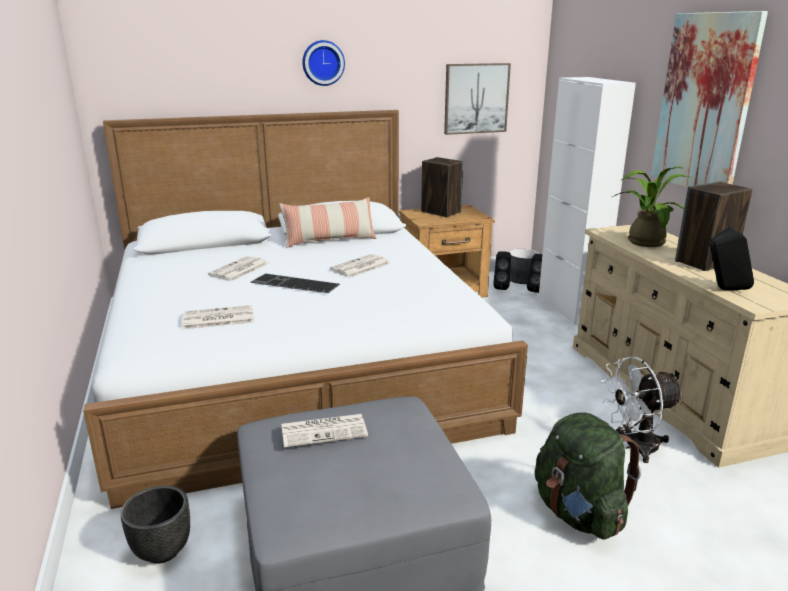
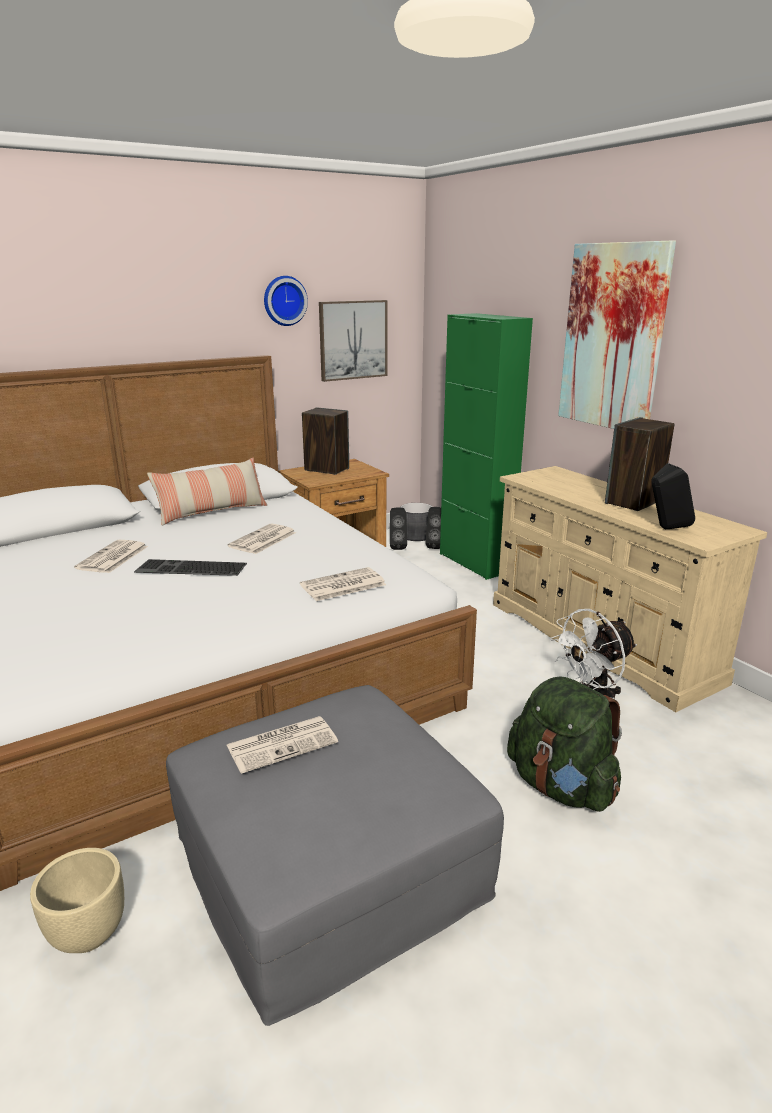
camera: 15 degrees left, 0 degrees up
(162, 551) = (87, 934): black planter -> beige planter
(217, 318) = (108, 623): newspaper -> newspaper (342, 585)
(323, 63) = (177, 302): wall clock -> wall clock (284, 301)
(569, 308) = (475, 563): white cabinet -> green cabinet
(644, 241) = (564, 484): potted plant -> none

